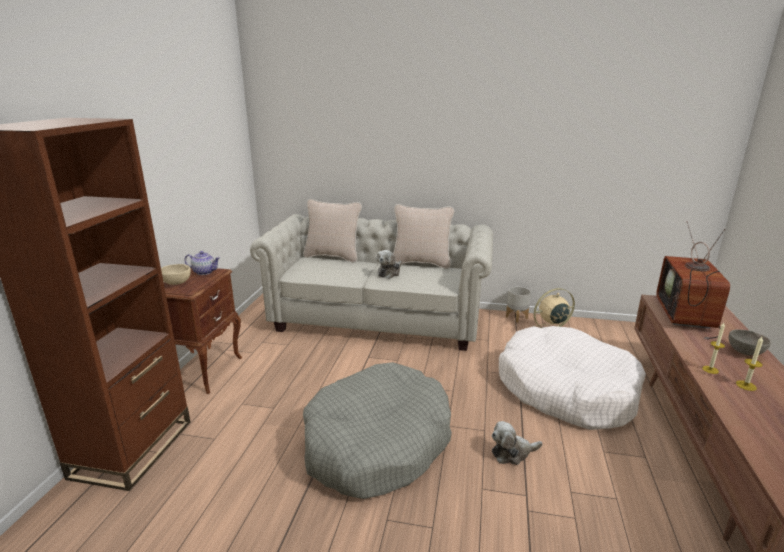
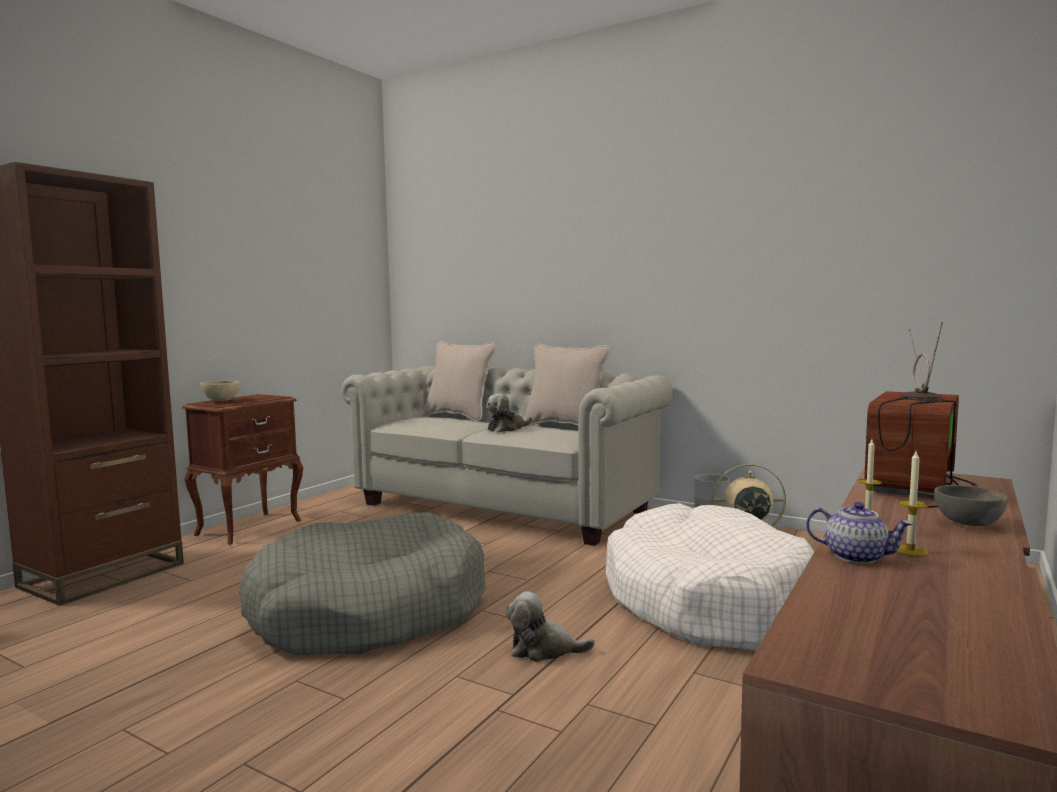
camera: 20 degrees right, 15 degrees down
(204, 272) = (263, 397): teapot -> teapot (856, 556)

